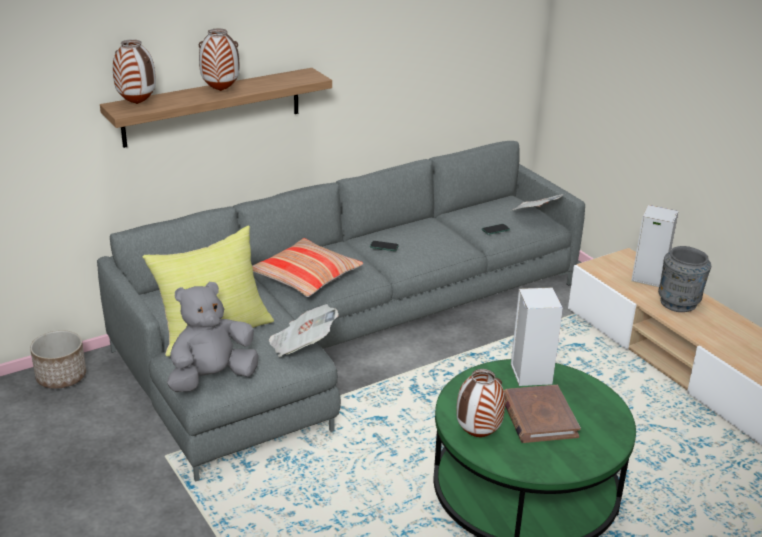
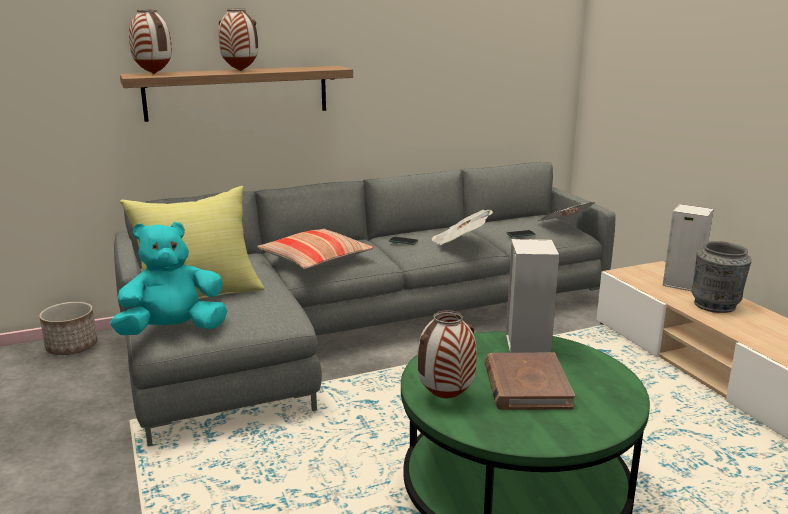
camera: 10 degrees right, 10 degrees down
(212, 378) = (173, 330): grey plush toy -> turquoise plush toy
(302, 345) = (283, 309): newspaper -> newspaper (460, 242)

